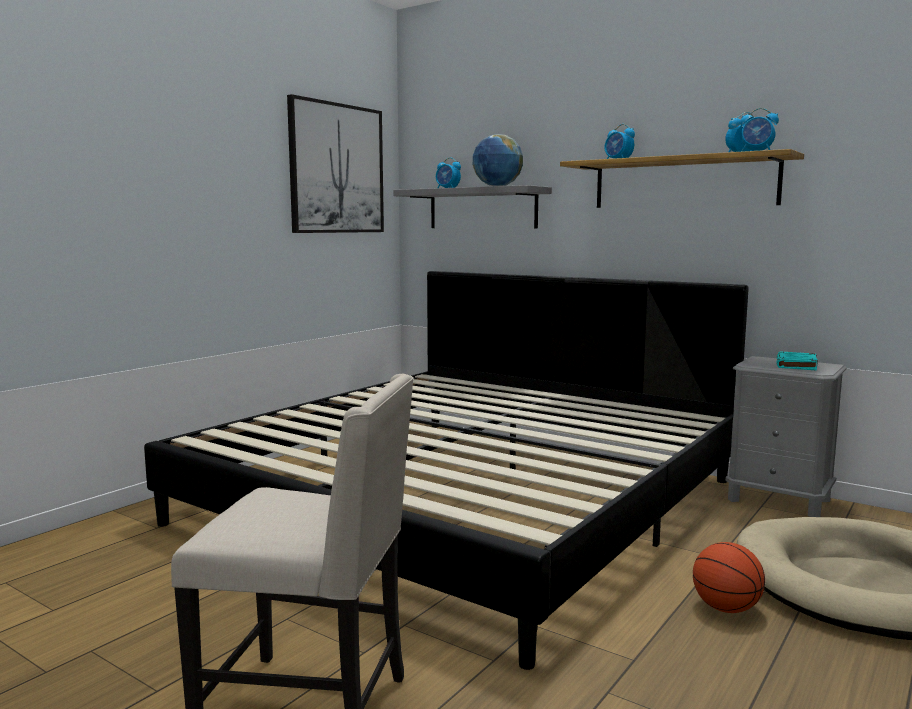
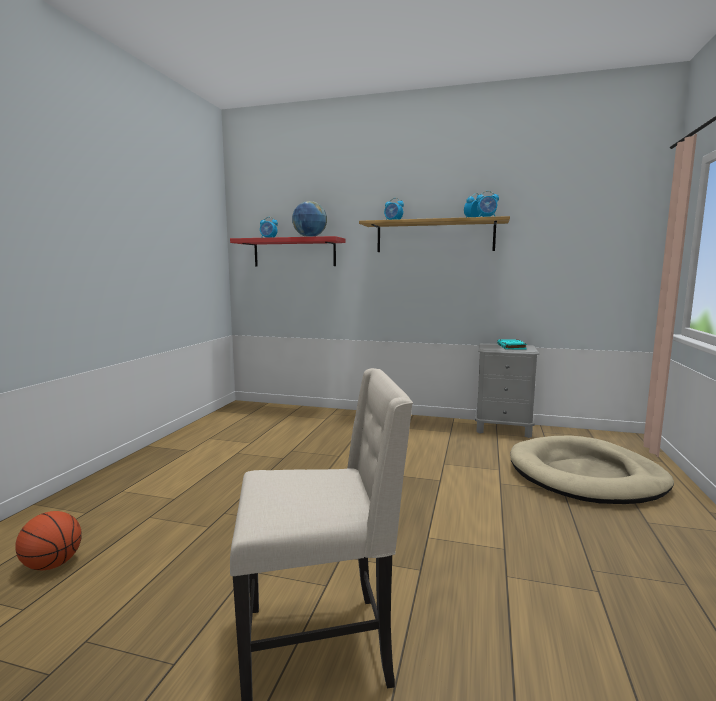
camera: 20 degrees left, 0 degrees up
(337, 169) = (189, 221): picture -> none
(465, 501) = (320, 455): bed -> none
(482, 209) = (294, 252): grey shelf -> red shelf
(726, 608) = (528, 502): basketball -> basketball (52, 565)

